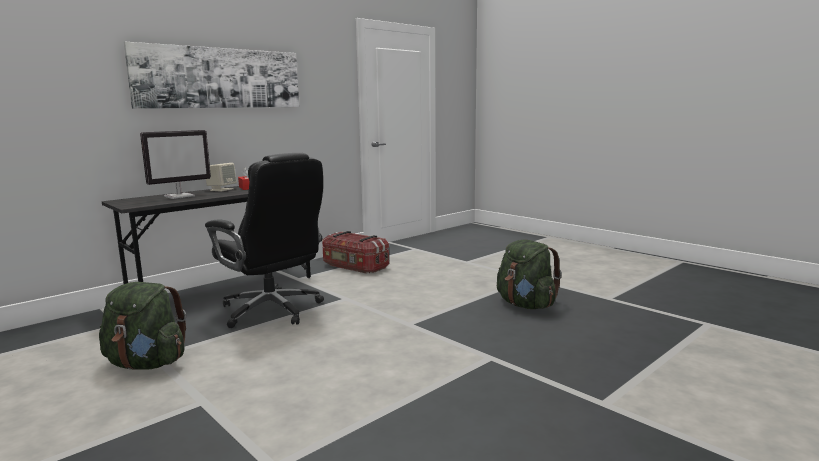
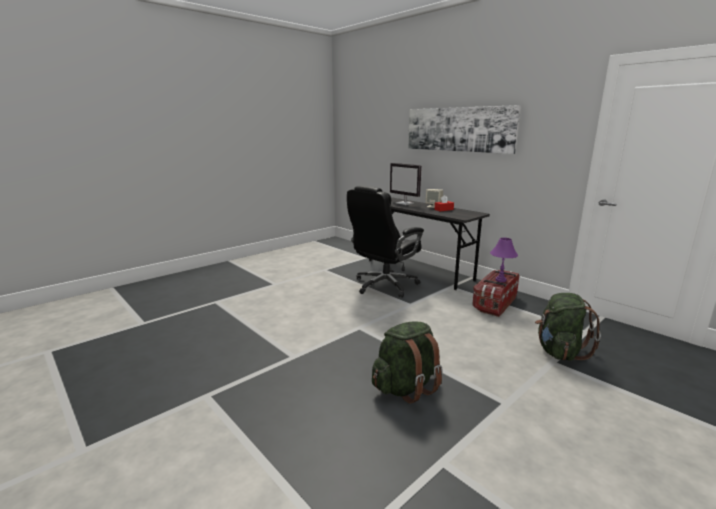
camera: 90 degrees right, 5 degrees up
(147, 364) = (316, 269): green backpack -> green backpack (559, 351)
(356, 238) = (500, 280): none -> purple table lamp

